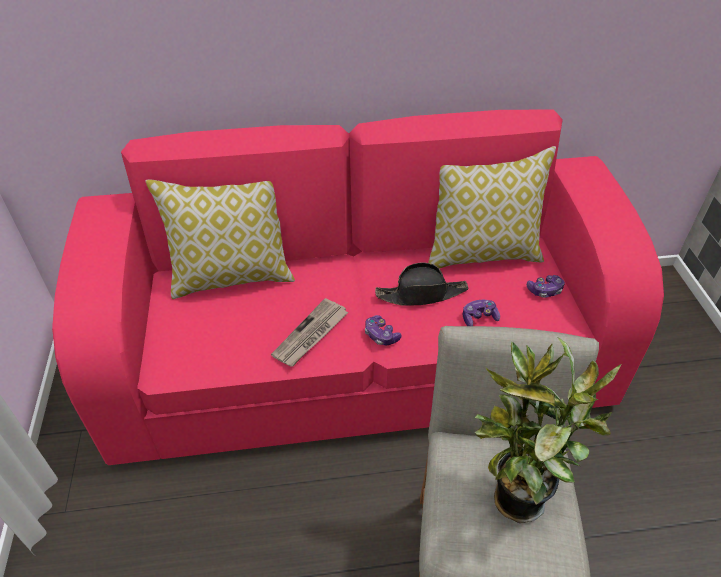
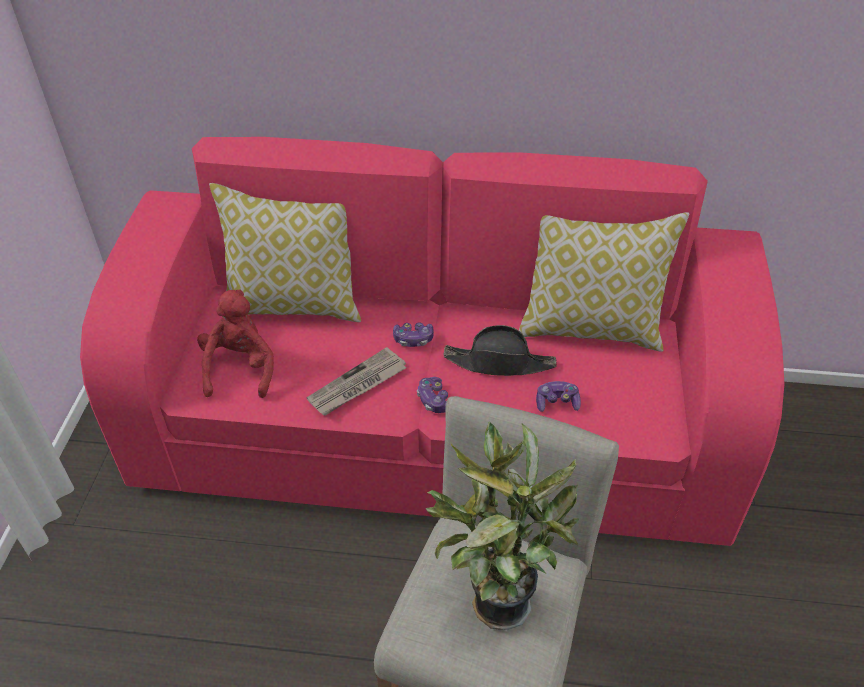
camera: 15 degrees right, 0 degrees up
(202, 340) = (240, 368): none -> red plush toy
(545, 290) = (650, 386): game controller -> game controller (413, 339)

